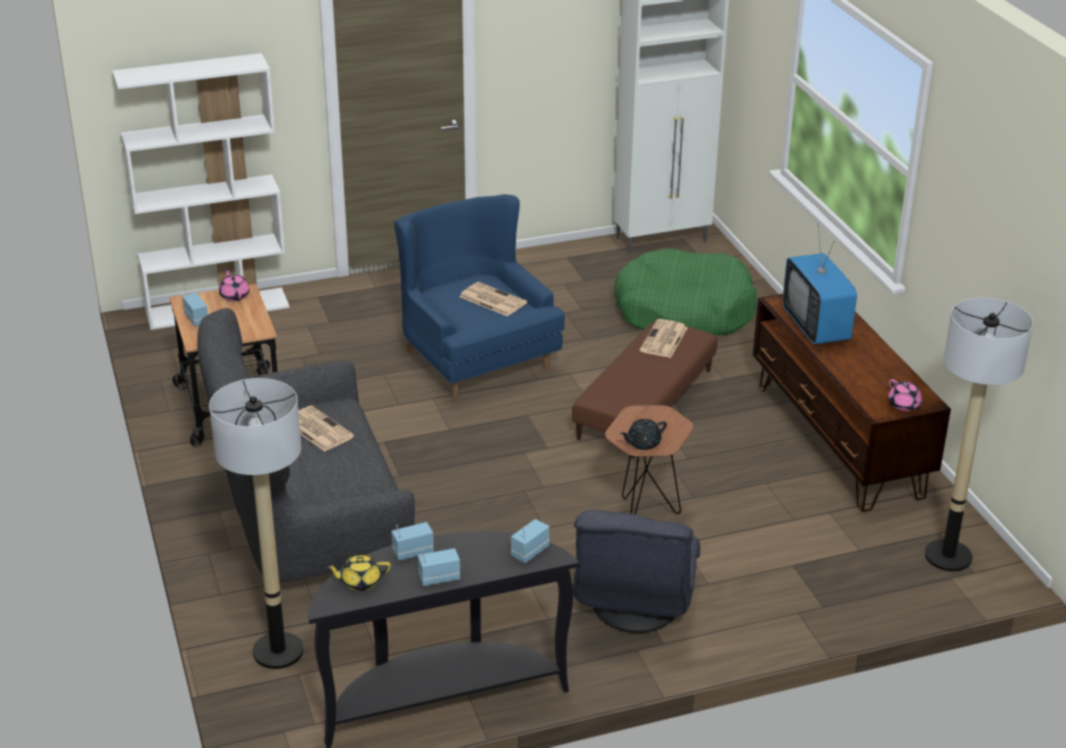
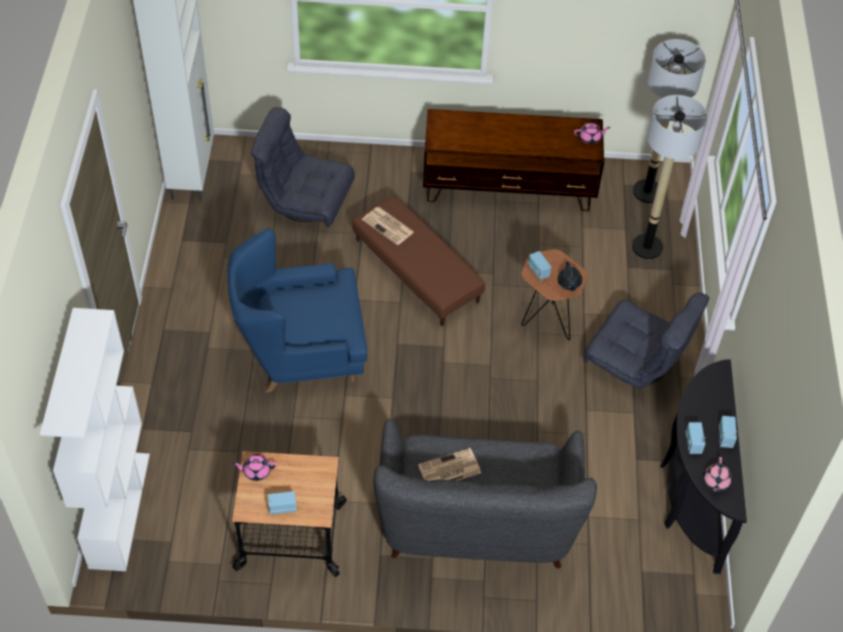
camera: 70 degrees left, 20 degrees up
(278, 651) = (613, 578): floor lamp -> floor lamp (646, 247)
(360, 582) = (715, 481): yellow teapot -> pink teapot
(491, 300) = (315, 304): newspaper -> none
(529, 552) = (712, 381): radio -> radio (538, 271)
(683, 311) = (305, 201): green dog bed -> grey armchair
(816, 327) = (478, 138): television -> none

